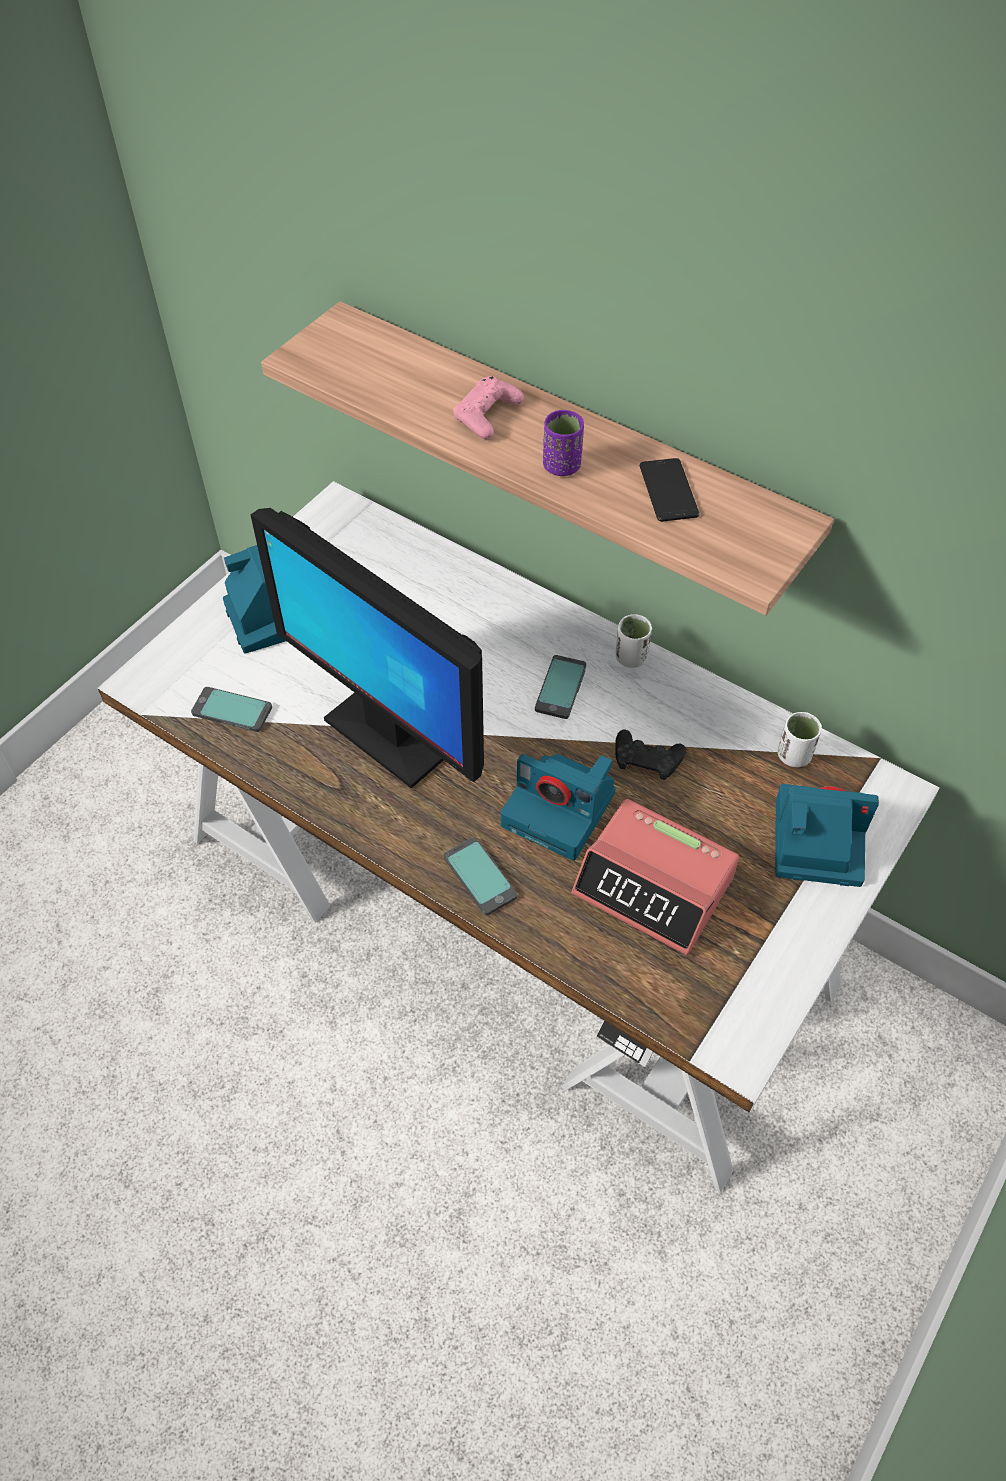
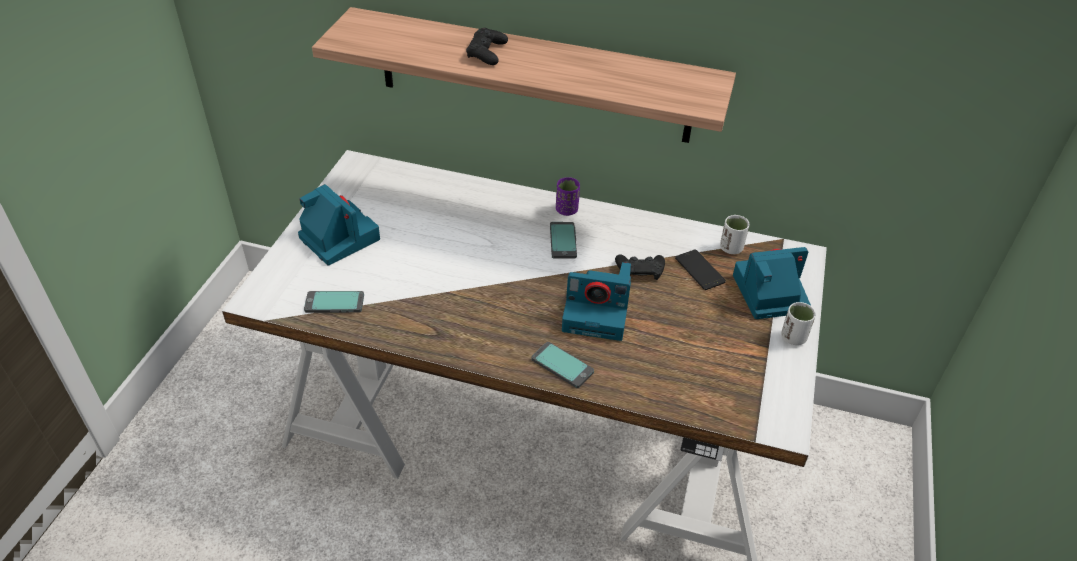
camera: 20 degrees left, 10 degrees down
(389, 733) = (457, 292): monitor -> none
(487, 415) = (487, 52): pink game controller -> black game controller
(561, 466) = (552, 72): purple cup -> purple cup (566, 210)
(631, 657) = (601, 214): white cup -> white cup (793, 337)
(654, 886) = (681, 343): alarm clock -> none
(668, 491) = (627, 74): phone -> phone (699, 270)

